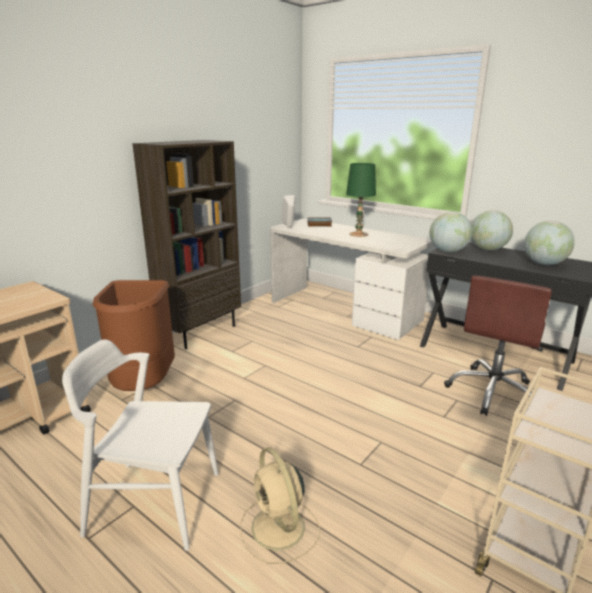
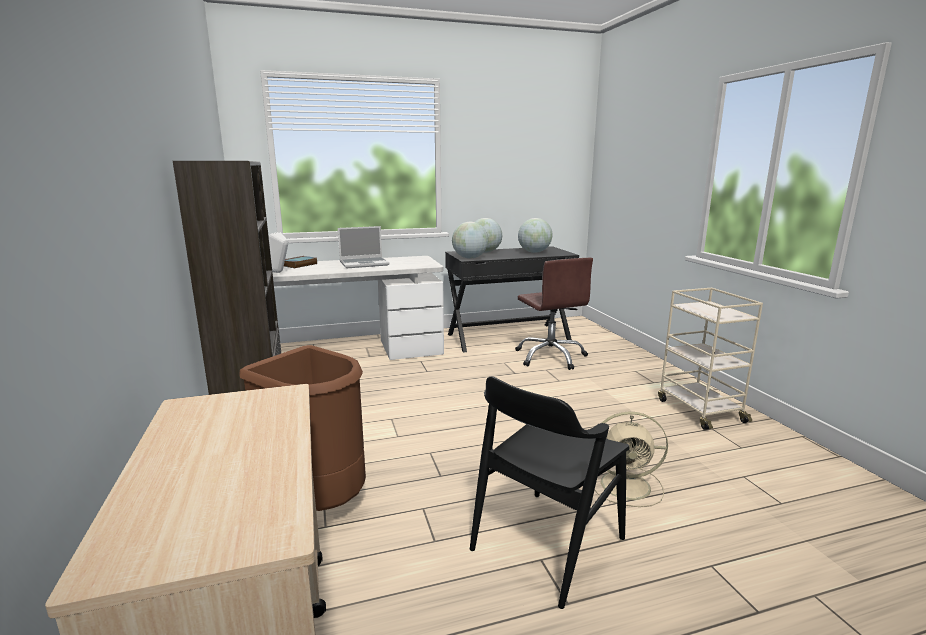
camera: 55 degrees left, 5 degrees down
(154, 502) = (546, 544): white chair -> black chair
(359, 234) = (364, 264): green table lamp -> laptop

